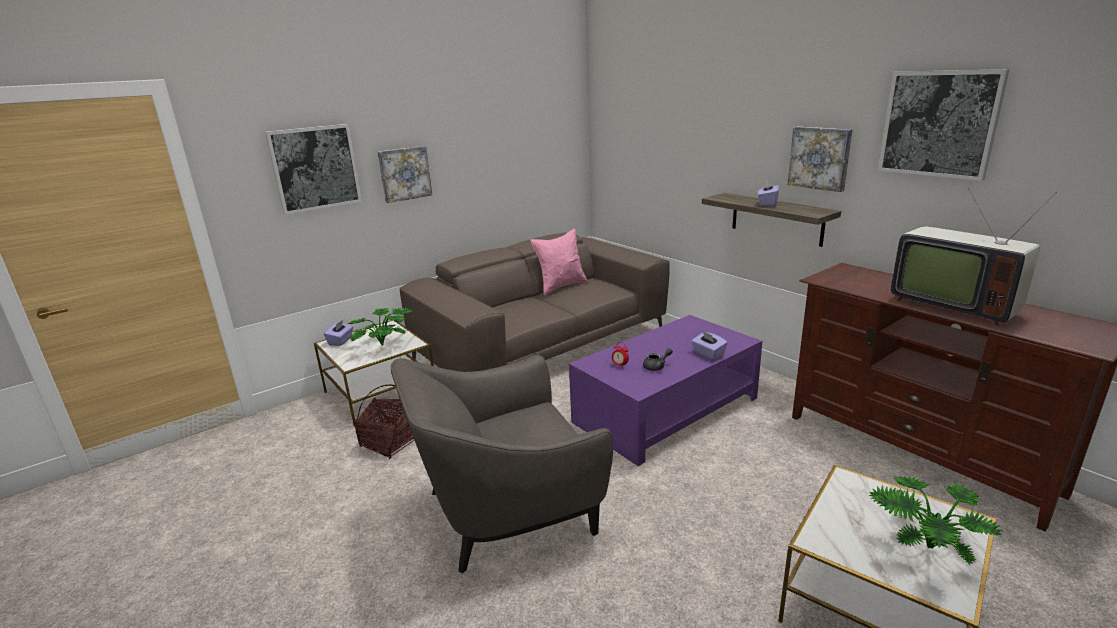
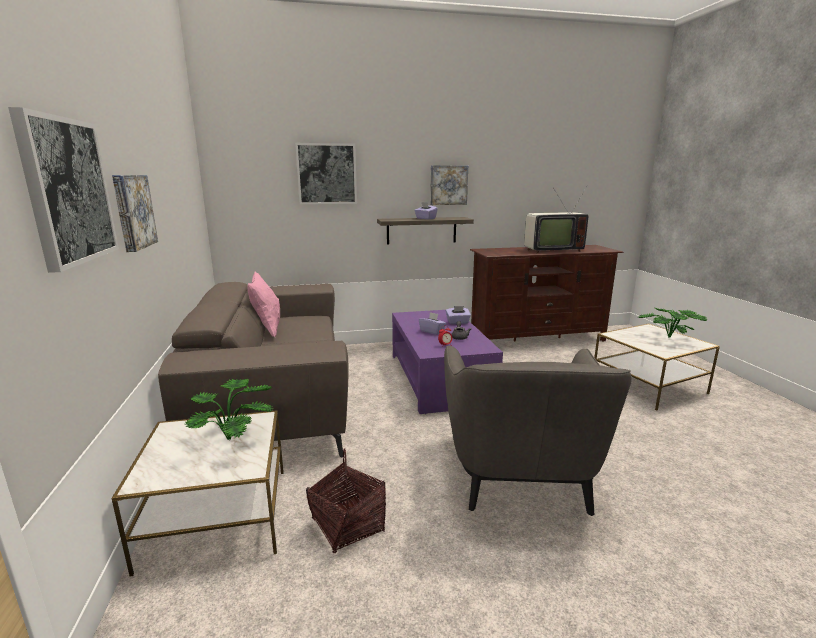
camera: 65 degrees left, 5 degrees down
(341, 341) = (155, 470): purple tissue box -> purple tissue box (432, 331)
(939, 124) = (512, 160): picture -> picture (327, 174)

